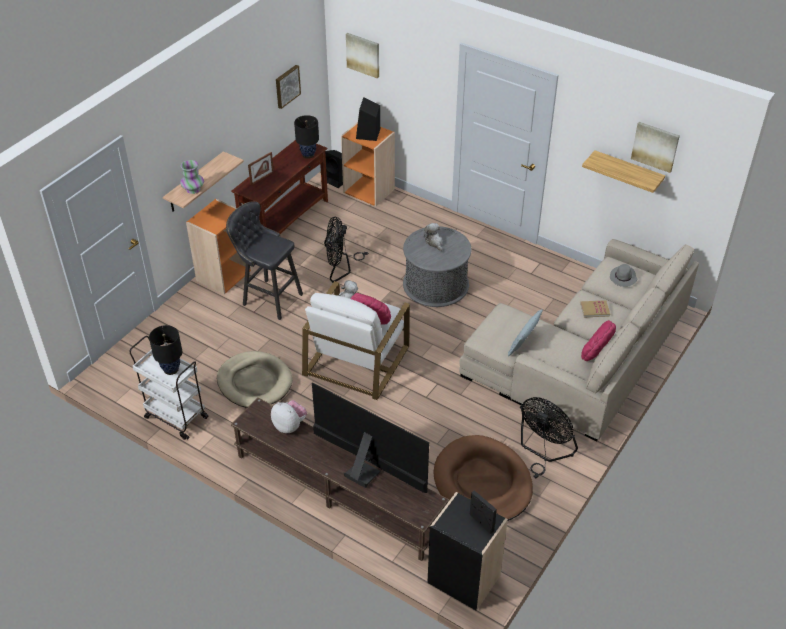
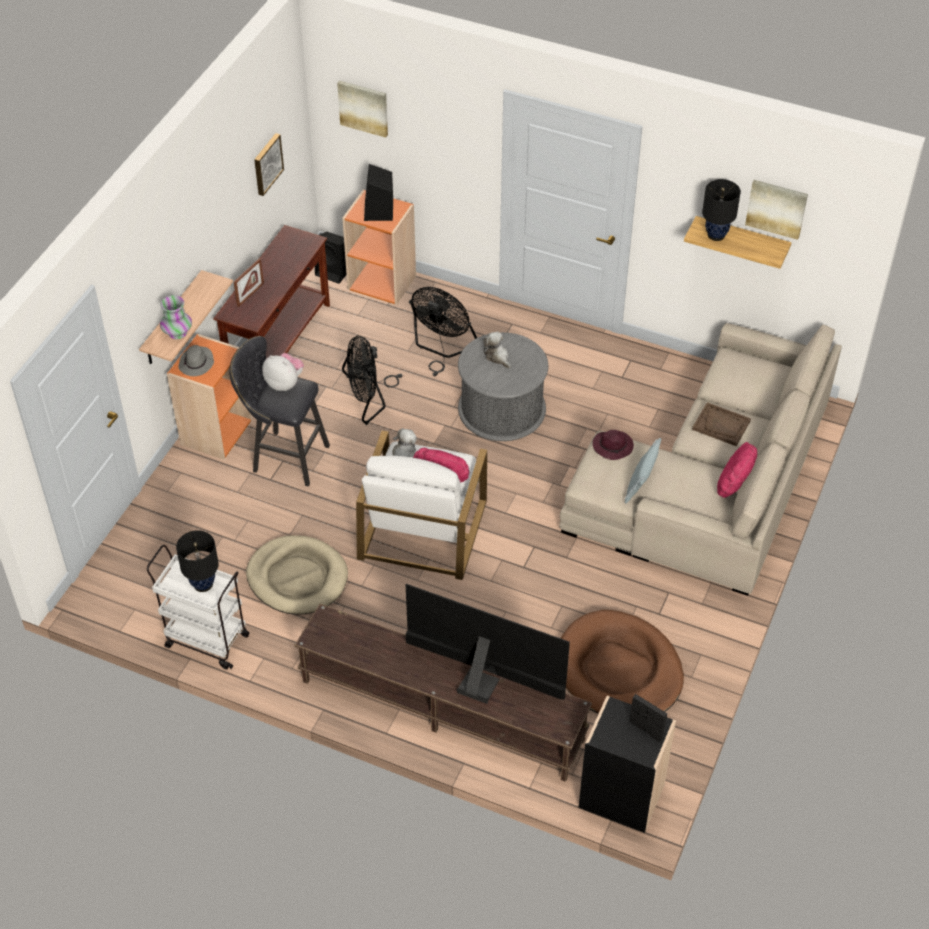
camera: 10 degrees left, 5 degrees up
(290, 426) = (371, 636): plush toy -> plush toy (284, 383)
(308, 155) = (304, 251): black table lamp -> black table lamp (716, 235)
(508, 314) = (613, 446): none -> purple hat
(542, 449) = (683, 616): black fan -> black fan (439, 347)
(594, 310) = (721, 425): book -> brown tray
(623, 278) = (748, 376): grey hat -> grey hat (196, 364)

